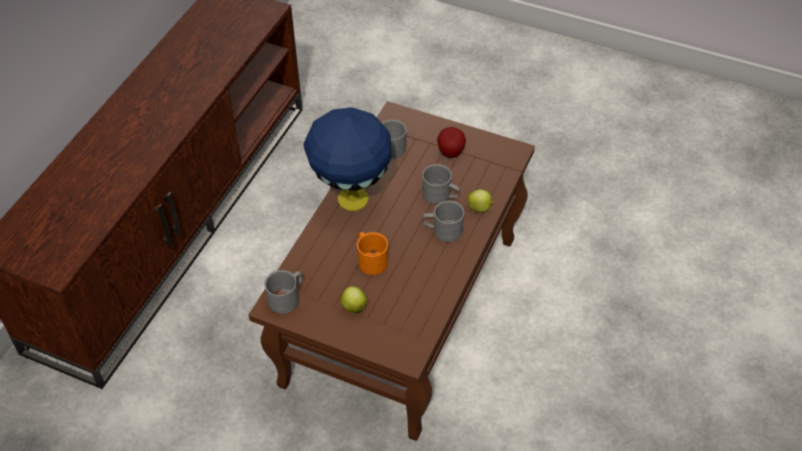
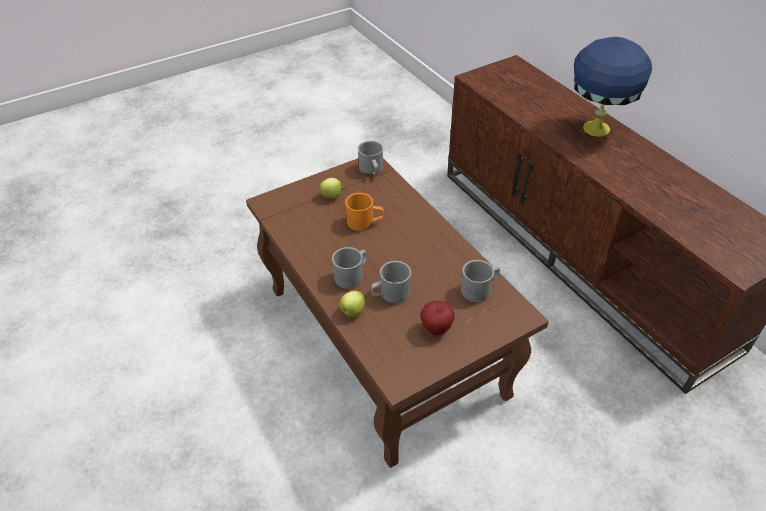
camera: 125 degrees right, 5 degrees down
(351, 199) = (436, 239): blue table lamp -> blue table lamp (596, 128)

